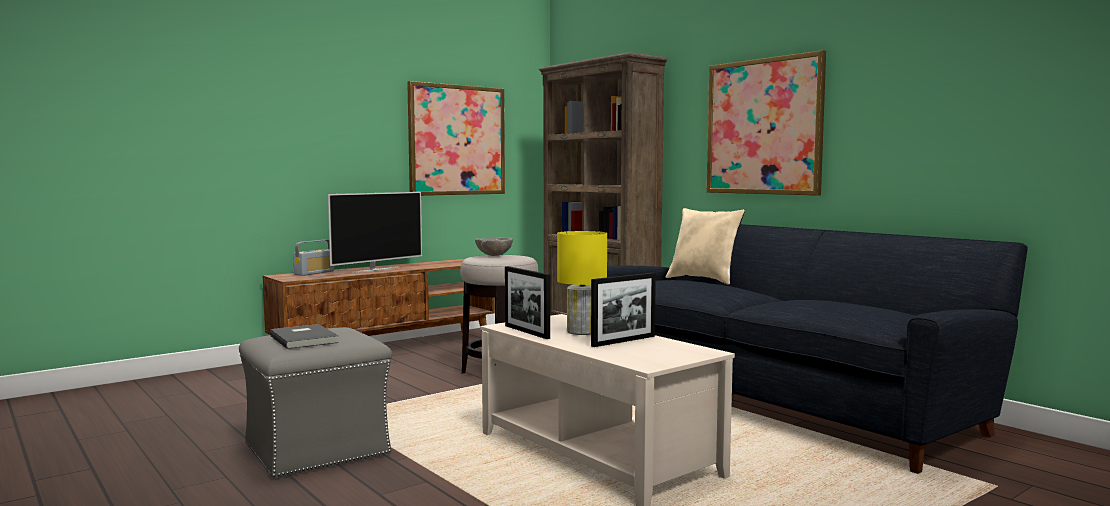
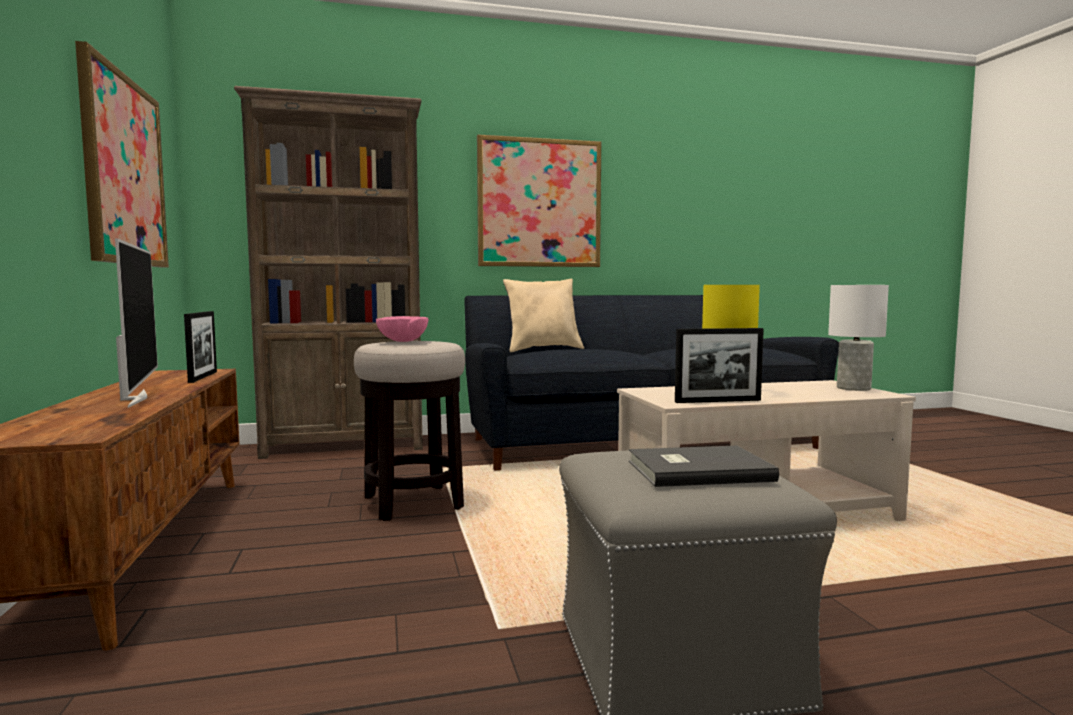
camera: 65 degrees left, 0 degrees up
(314, 273) = (45, 422): radio -> none
(493, 255) = (403, 341): grey bowl -> pink bowl
(623, 341) = (779, 389): picture frame -> picture frame (203, 377)
(672, 358) = (854, 388): none -> white table lamp

